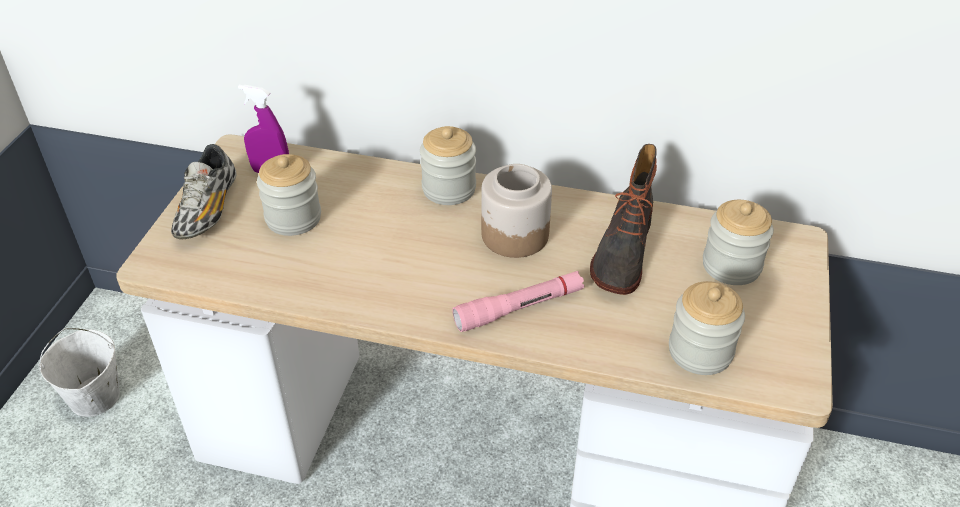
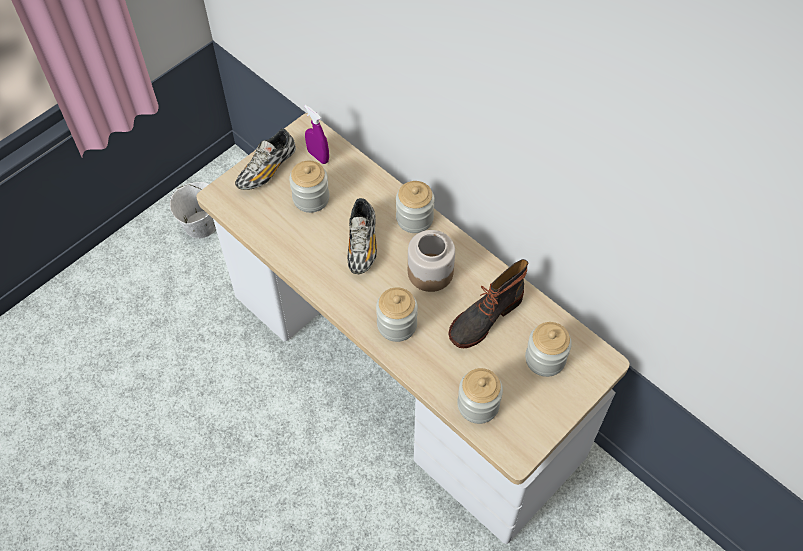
camera: 30 degrees right, 15 degrees up
(402, 240) = (362, 245): none -> shoe
(519, 308) = (397, 325): pink flashlight -> jar

